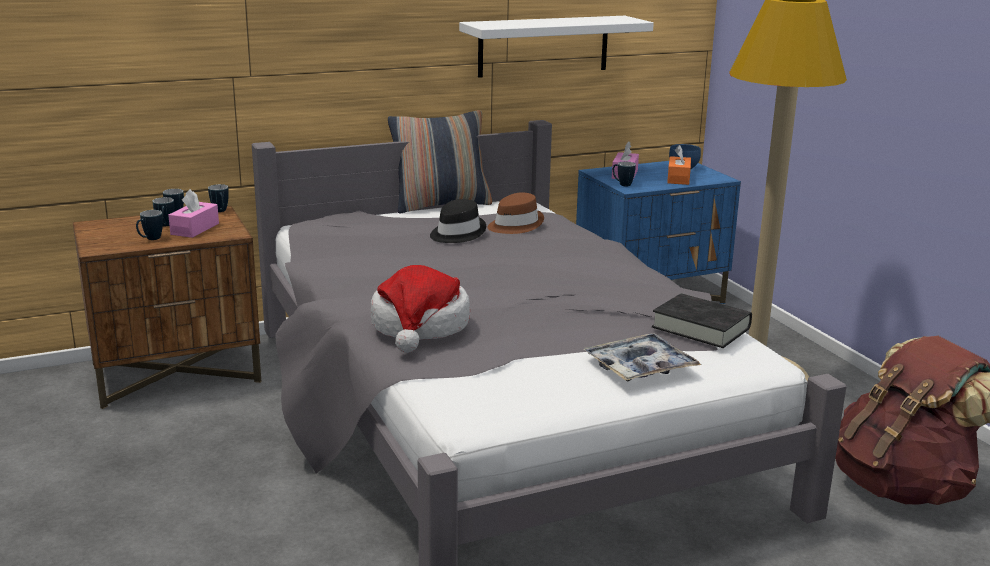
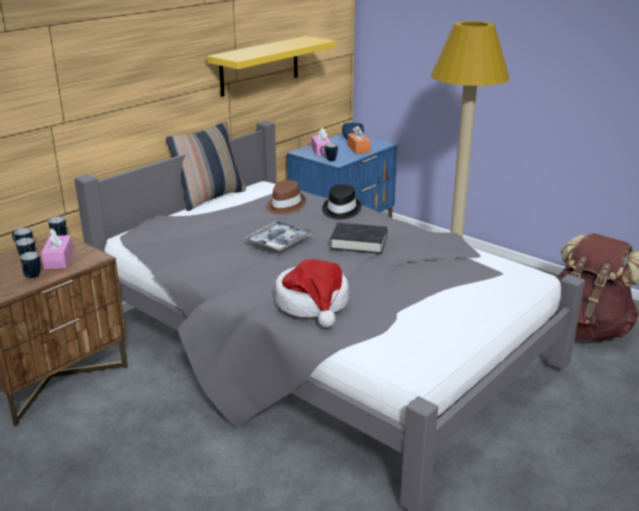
camera: 25 degrees left, 5 degrees up
(456, 233) = (253, 220): black hat -> black hat (340, 210)
(543, 46) = (259, 65): white shelf -> yellow shelf
(640, 367) = (474, 298): tray -> tray (279, 242)
(701, 328) = (481, 260): black book -> black book (359, 243)

